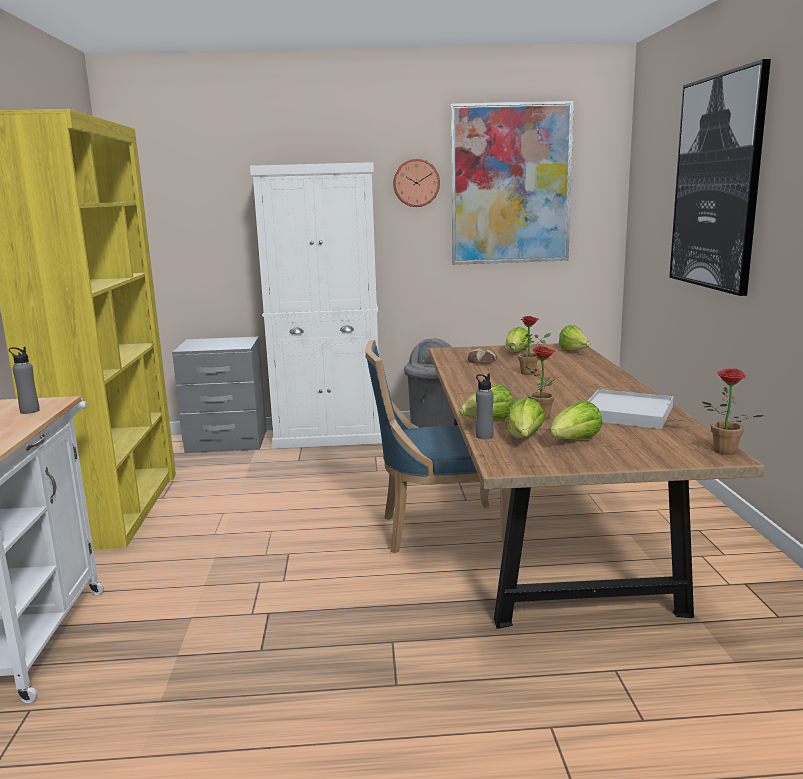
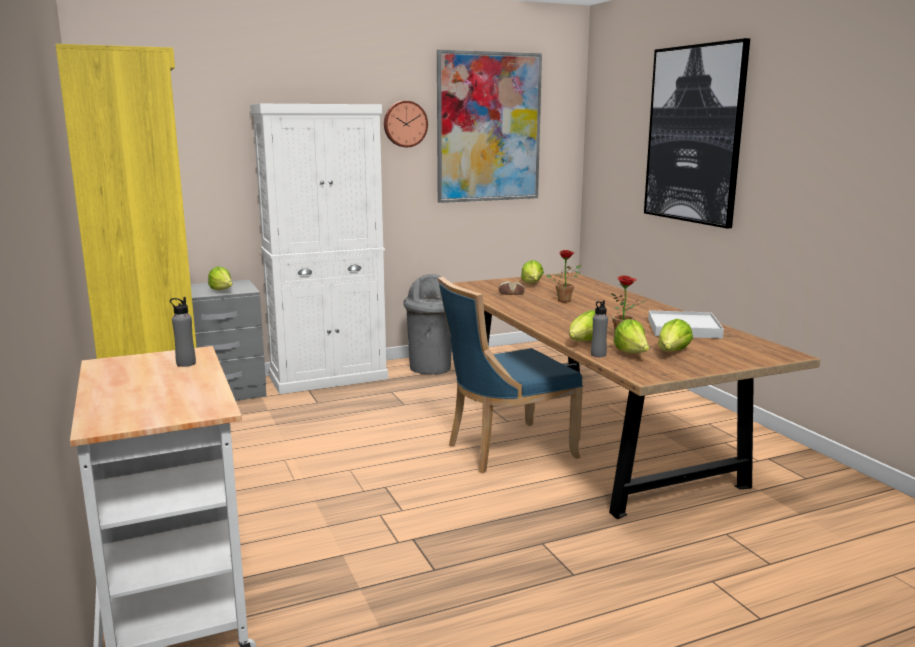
camera: 20 degrees left, 0 degrees up
(574, 352) = (578, 280): lettuce -> lettuce (222, 291)
(722, 452) = (783, 351): potted plant -> none

